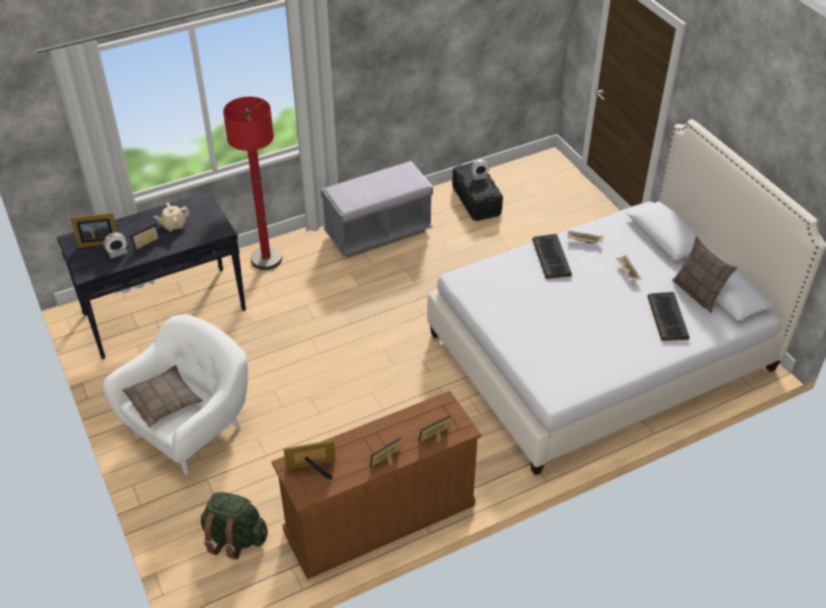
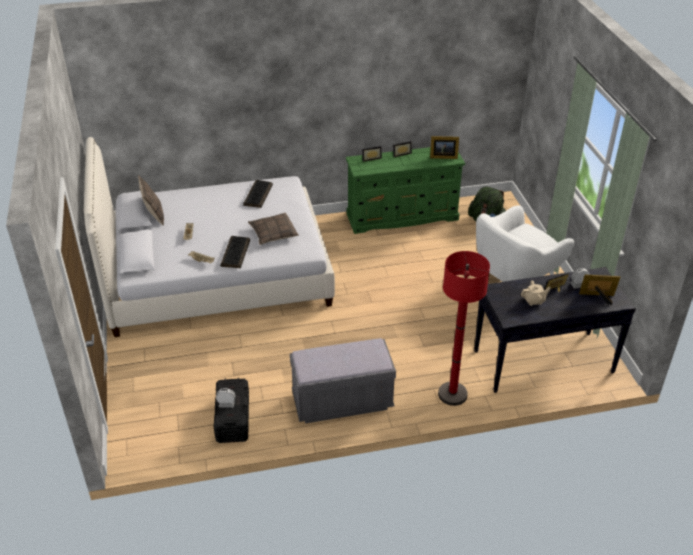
camera: 165 degrees left, 5 degrees down
(164, 401) = (532, 239): pillow -> pillow (273, 233)
(379, 519) = (403, 216): brown dresser -> green dresser
(668, 318) = (187, 206): keyboard -> keyboard (258, 194)

